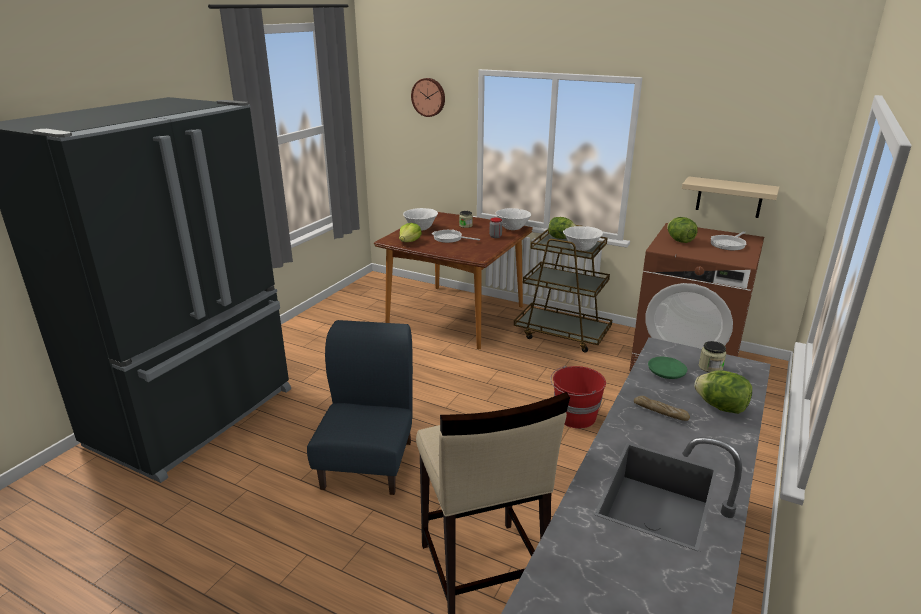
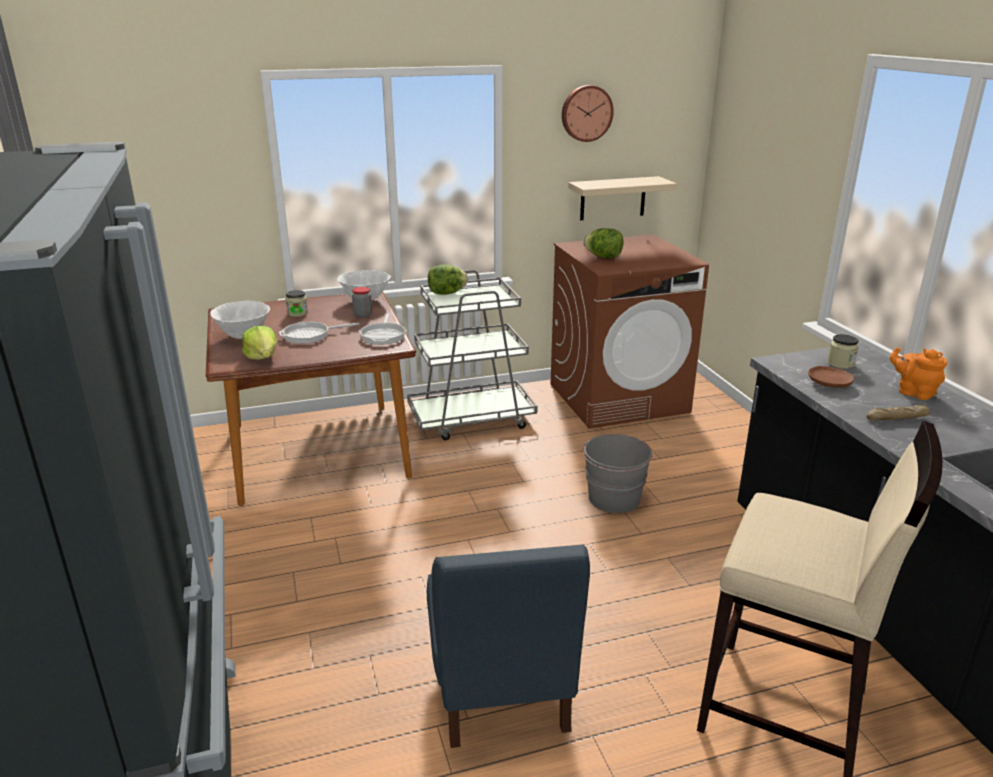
camera: 45 degrees left, 0 degrees up
(368, 463) = (500, 688): blue chair -> blue chair turned 150 degrees counterclockwise
(429, 97) = (171, 123): wall clock -> wall clock (586, 113)
(562, 334) = (472, 419): brown cart -> grey cart
(575, 416) = (614, 499): red bucket -> grey bucket
(581, 249) = (491, 299): white bowl -> none
(666, 373) = (829, 383): green plate -> brown plate
(721, 407) = (913, 392): lettuce -> orange teapot
(728, 244) = (645, 248): frying pan -> frying pan (383, 335)

